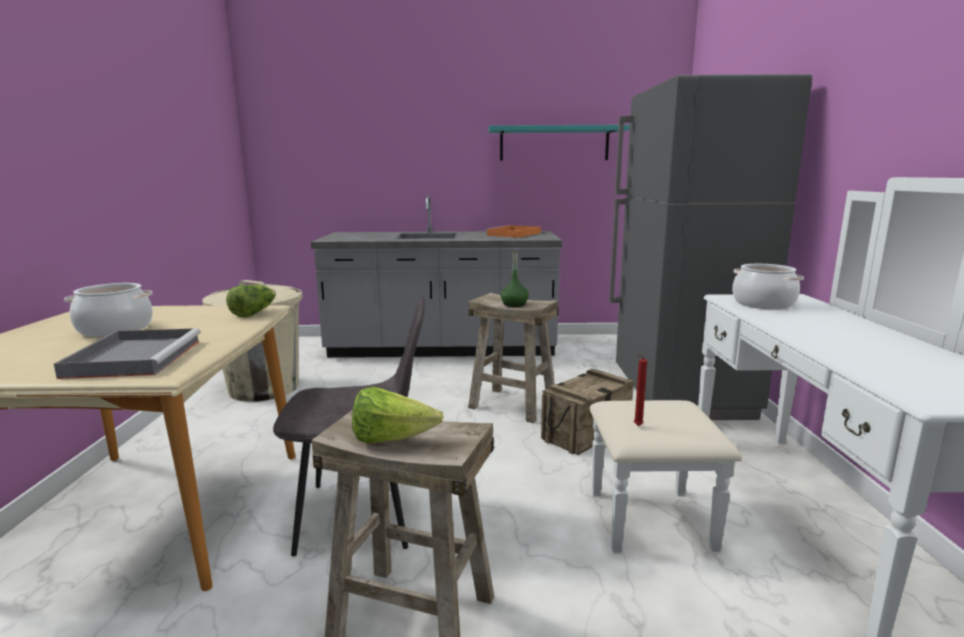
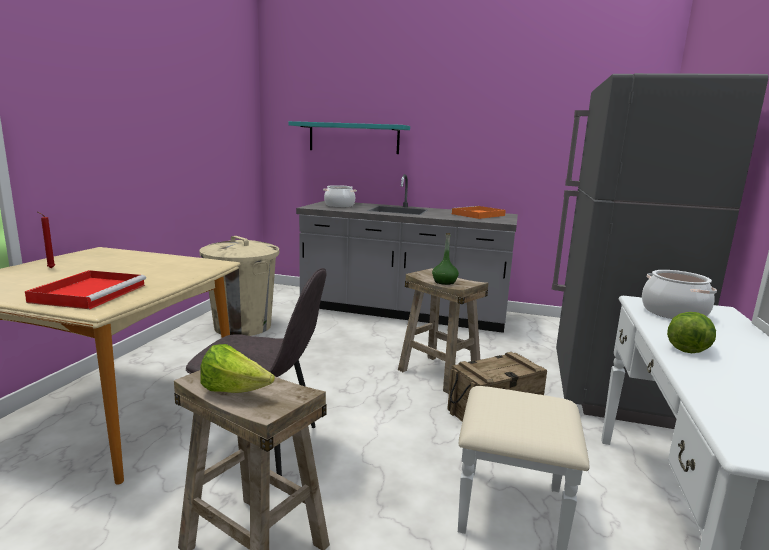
camera: 15 degrees right, 0 degrees up
(116, 329) = (100, 268): cooking pot -> cooking pot (339, 206)
(135, 357) = (90, 293): grey tray -> red tray
(254, 313) = (206, 266): lettuce -> lettuce (687, 346)
(554, 144) = (529, 132): turquoise shelf -> turquoise shelf (353, 138)
(637, 426) = (494, 416): red candle -> red candle (50, 268)

